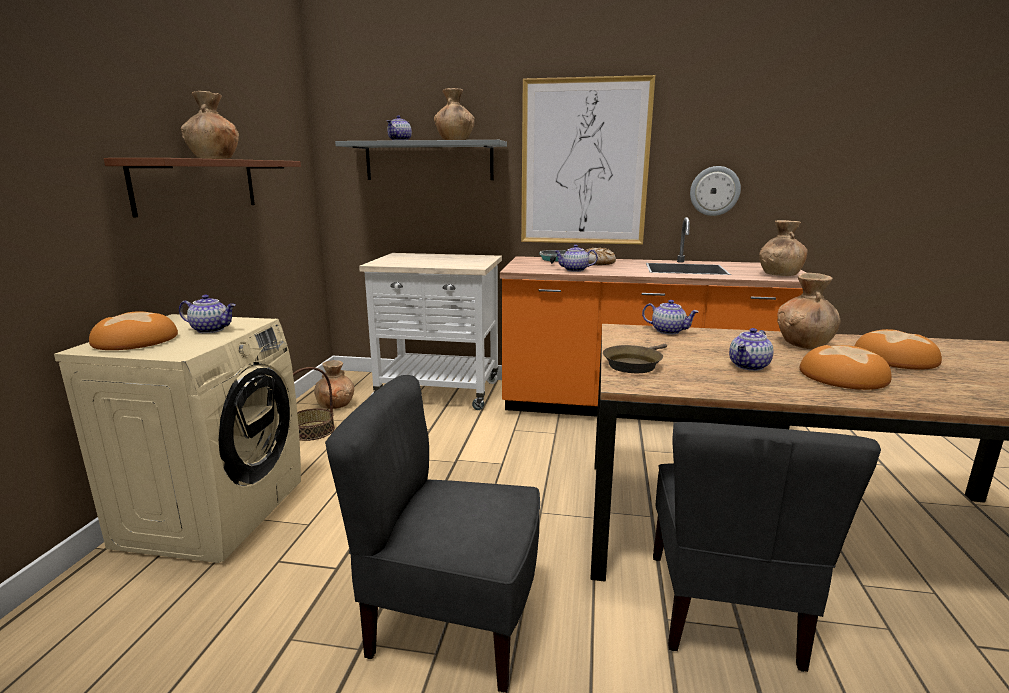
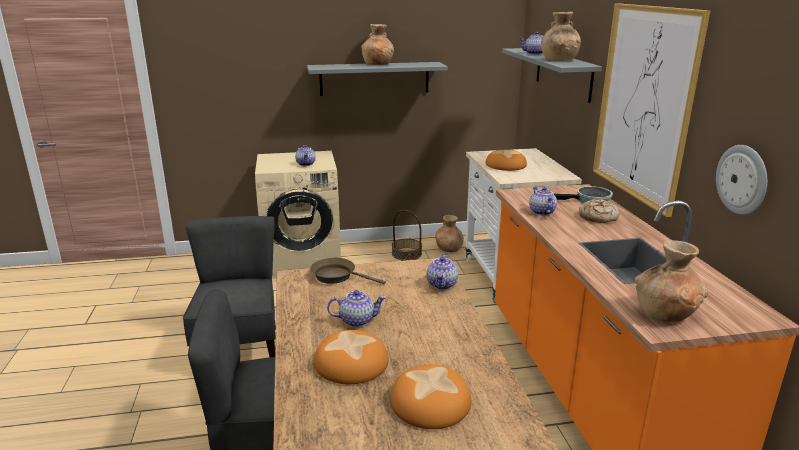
camera: 70 degrees right, 5 degrees up
(136, 340) = (281, 158): bread -> bread (506, 165)
(198, 185) = (374, 78): brown shelf -> grey shelf
(749, 366) = (357, 320): teapot -> teapot turned 150 degrees clockwise
(804, 344) = (449, 351): brown vase -> none

